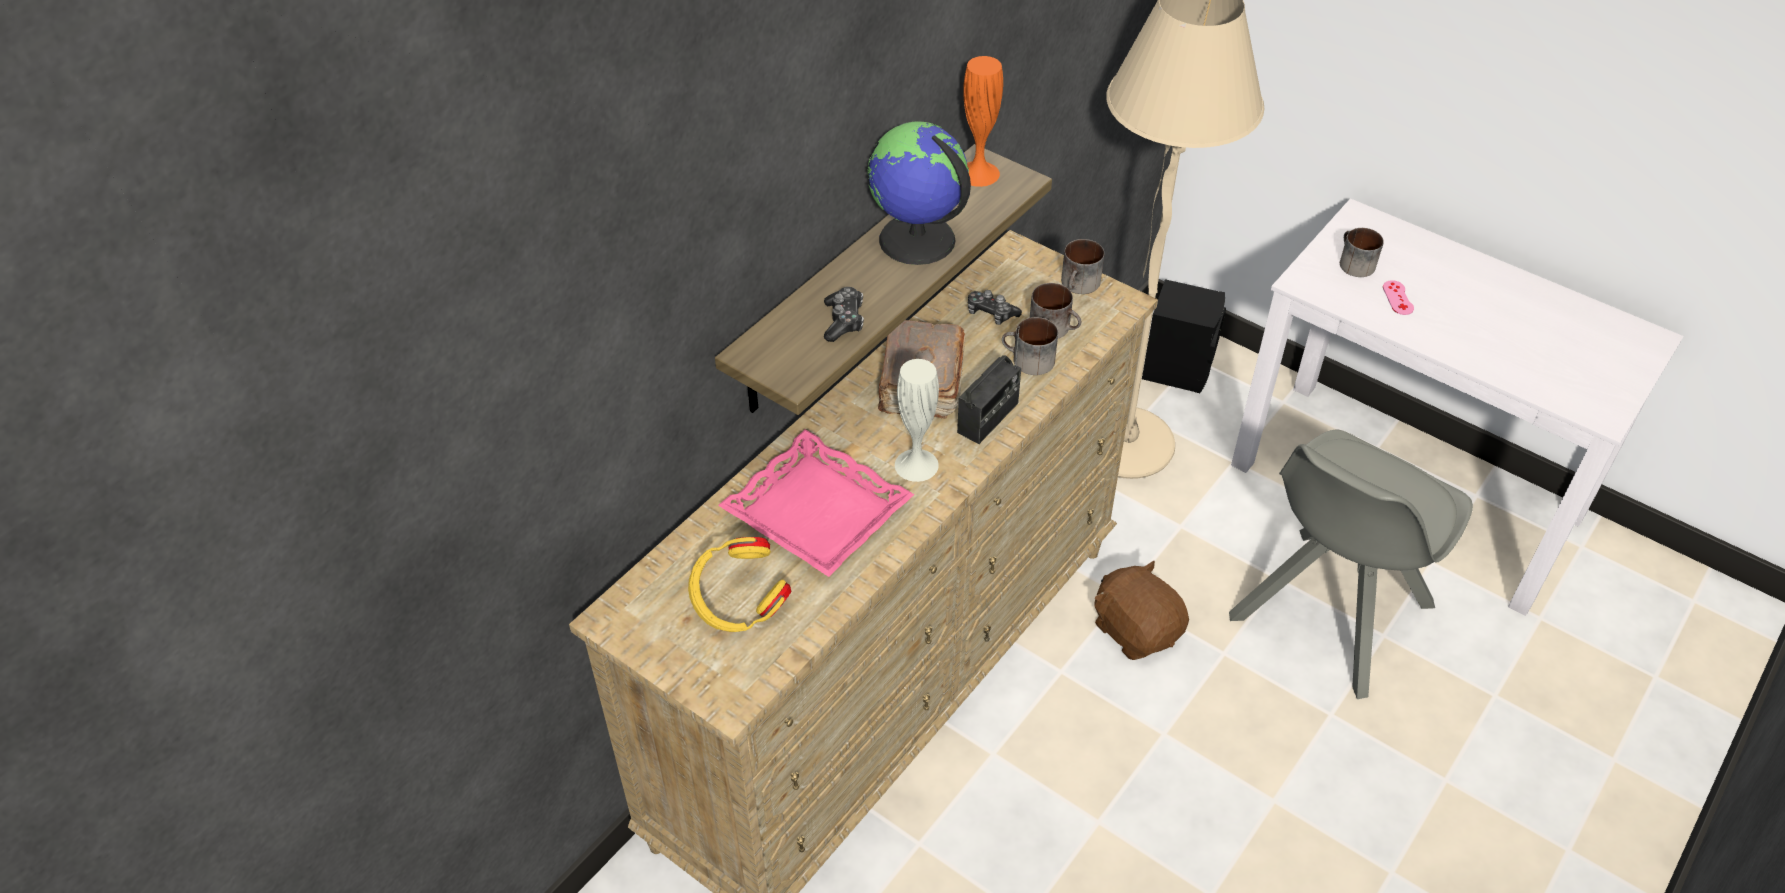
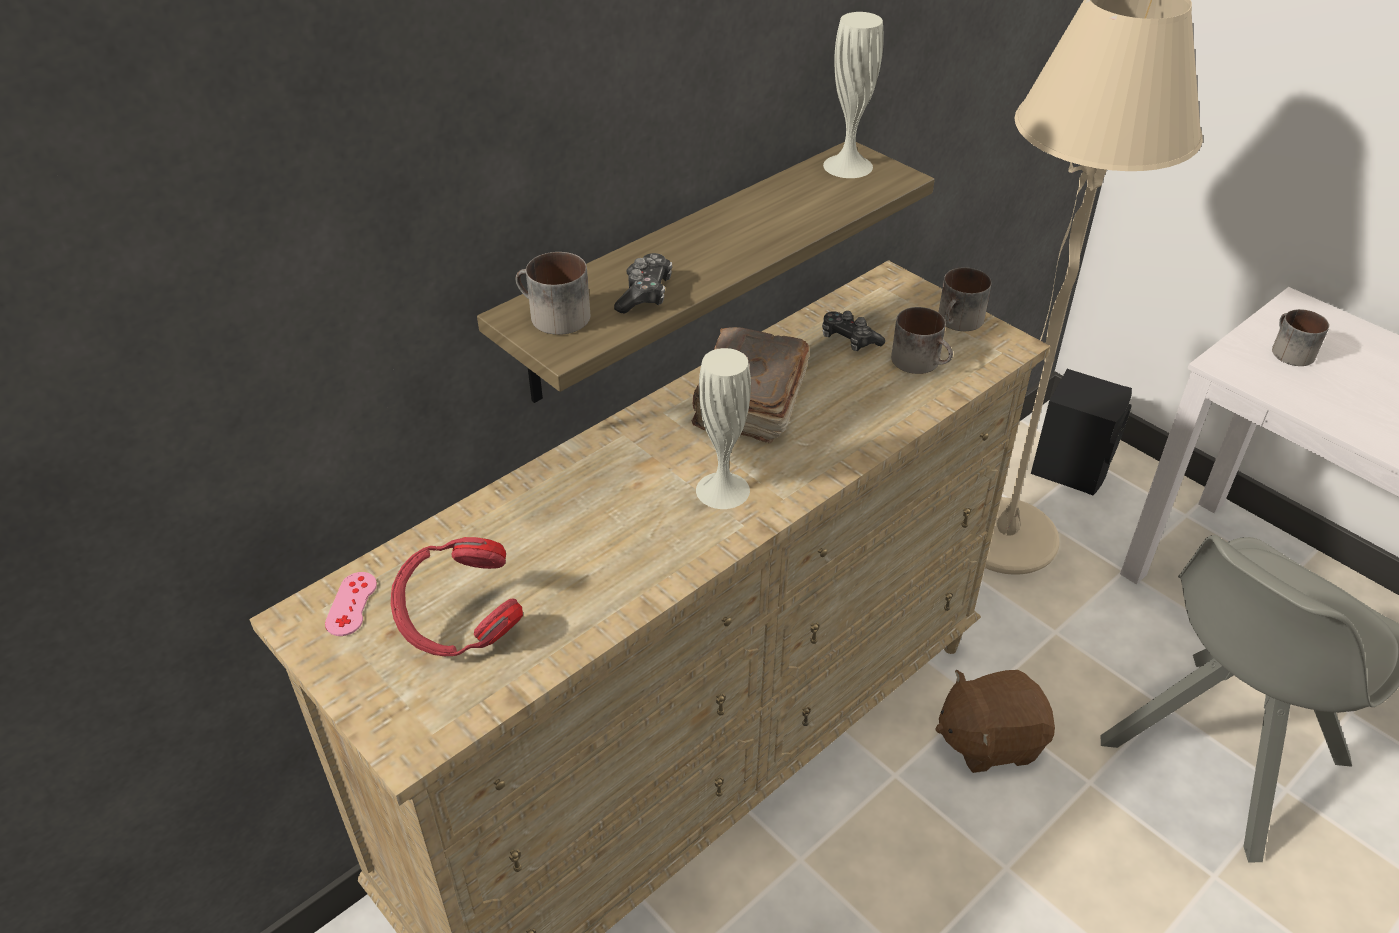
camera: 10 degrees right, 5 degrees down
(739, 606) = (460, 626): yellow headphones -> red headphones
(818, 511) = (590, 527): pink tray -> none
(916, 240) = (757, 222): globe -> none
(978, 173) = (848, 166): orange vase -> white vase
(988, 418) = (822, 448): radio -> none
(1027, 361) = (882, 393): mug -> mug (552, 316)
(1136, 629) = (989, 740): brown plush toy -> brown plush toy turned 75 degrees counterclockwise
(1398, 298) = (1341, 392): pink game controller -> pink game controller (351, 604)

